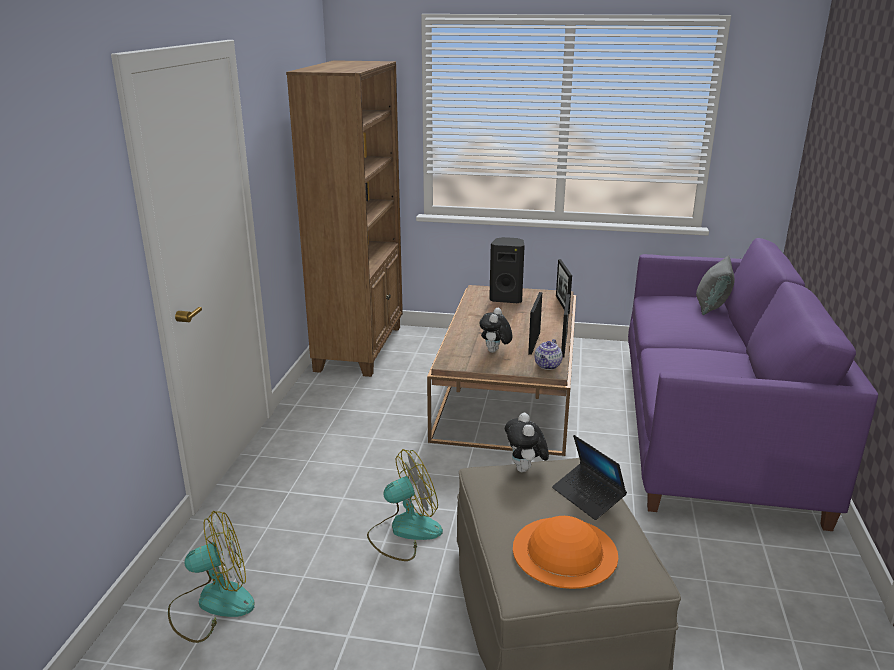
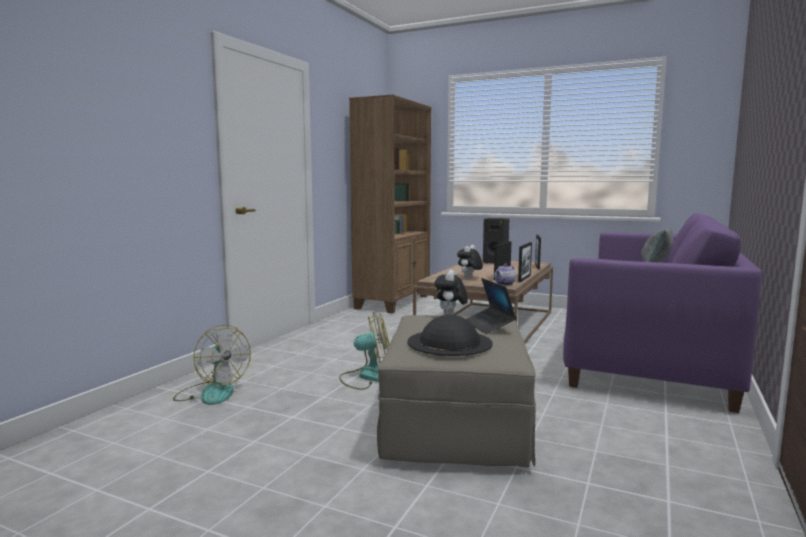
camera: 15 degrees right, 15 degrees down
(212, 604) = (211, 393): fan -> fan turned 45 degrees clockwise
(564, 551) = (449, 342): orange hat -> black hat

